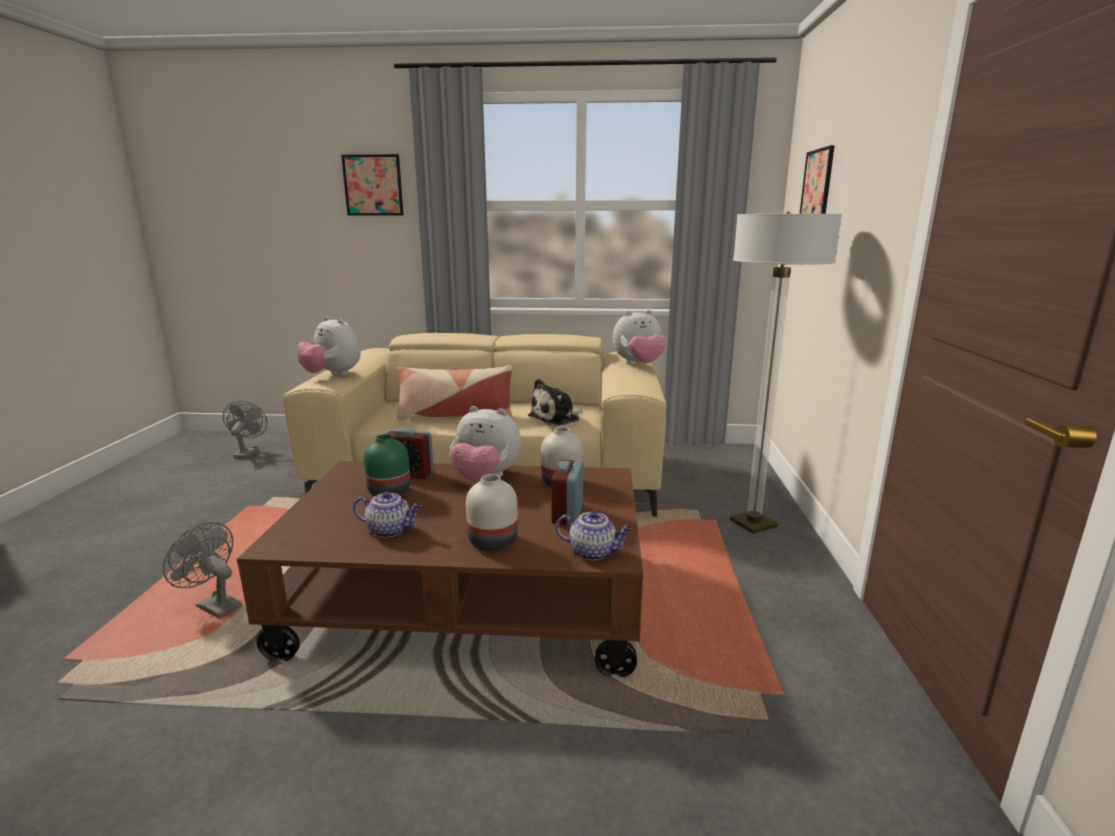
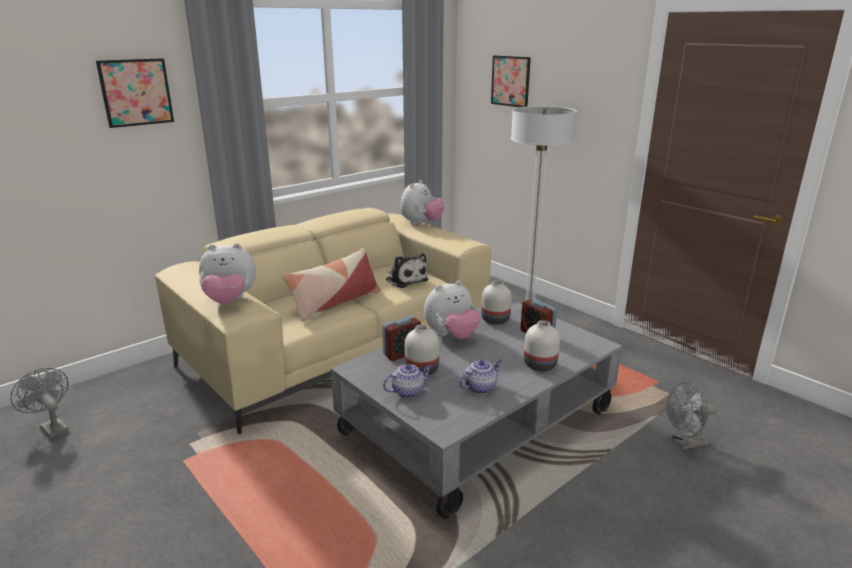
camera: 45 degrees left, 5 degrees up
(214, 605) = (335, 525): grey fan -> grey fan (685, 443)
(390, 492) = (422, 369): green vase -> white vase
(469, 598) = (477, 422): brown coffee table -> grey coffee table
(556, 418) = (406, 280): plush toy -> plush toy turned 45 degrees counterclockwise
(593, 552) = (587, 346): teapot -> teapot (408, 391)

